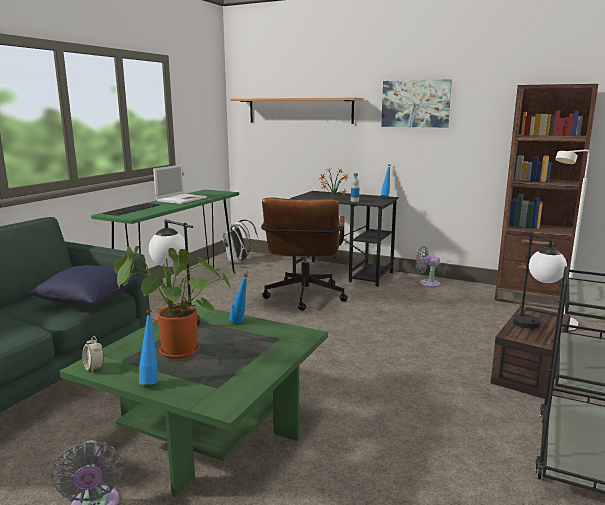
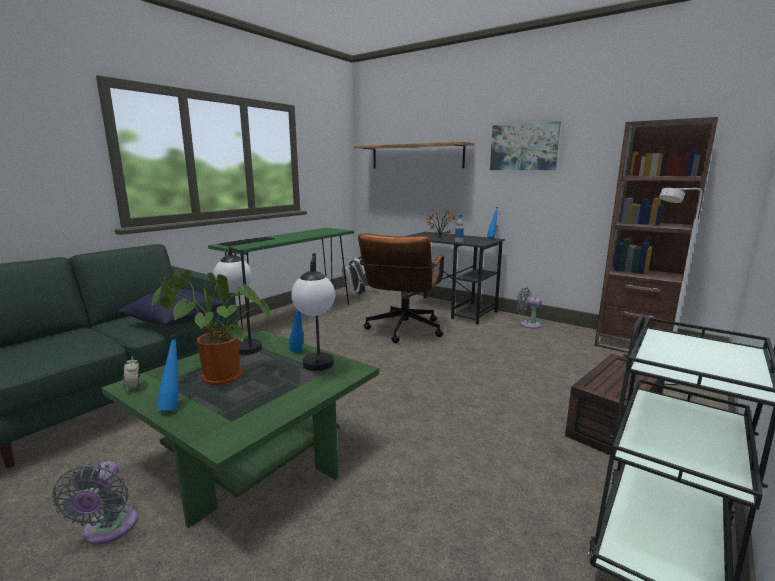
camera: 10 degrees right, 0 degrees up
(182, 199) = (298, 234): laptop -> none
(533, 327) = (619, 379): table lamp -> table lamp (318, 369)

